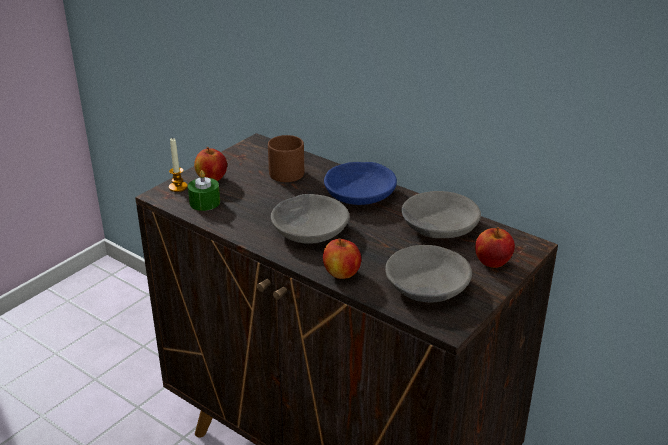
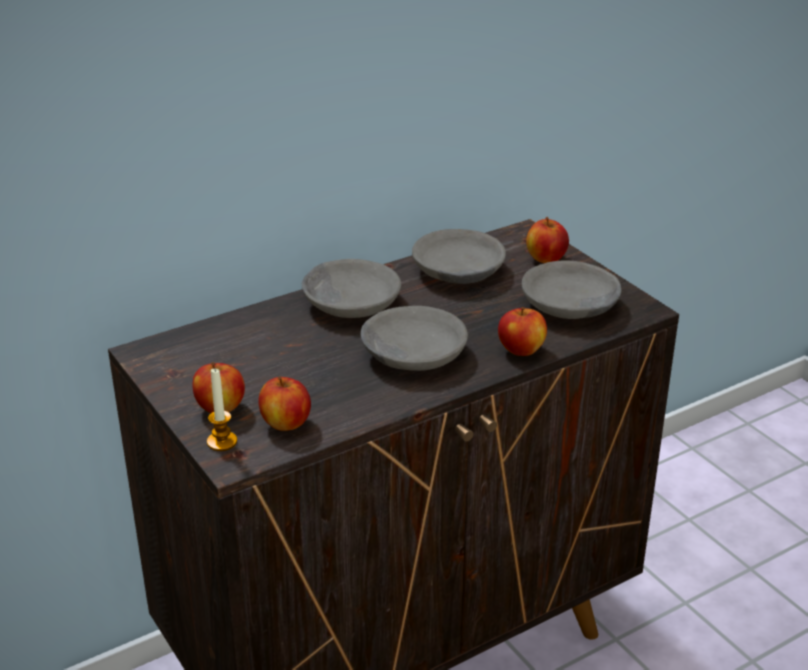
camera: 70 degrees left, 0 degrees up
(205, 202) = (286, 424): green candle -> apple
(282, 171) = (247, 346): brown mug -> none
(360, 193) = (350, 302): blue bowl -> grey bowl

